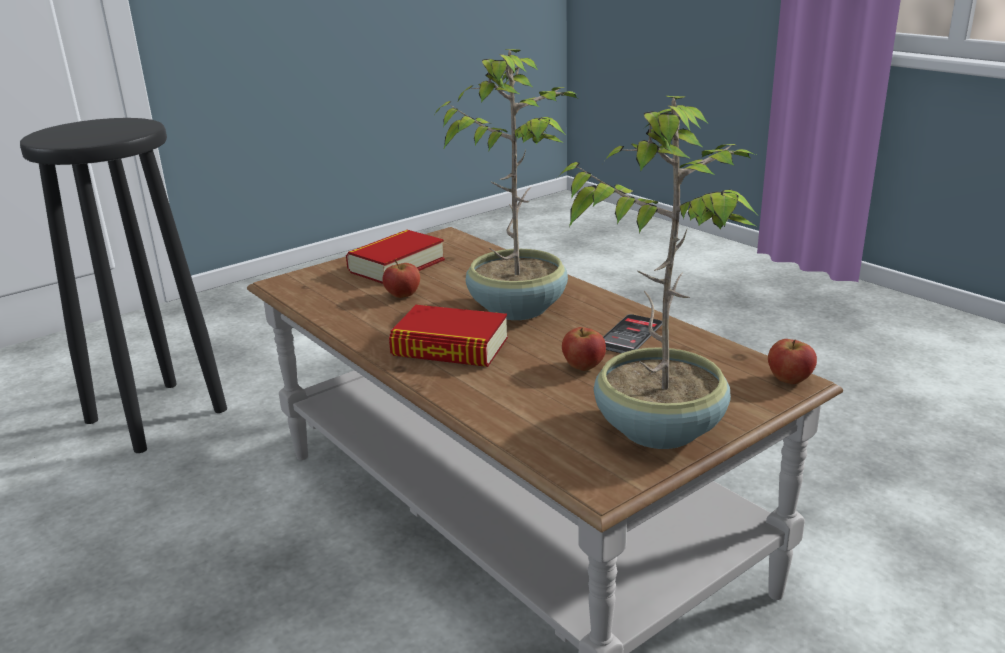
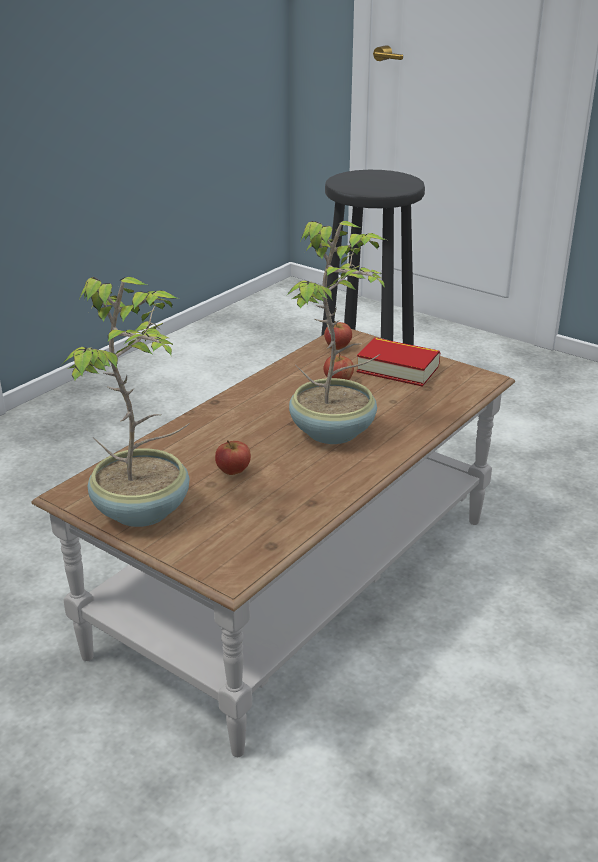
camera: 75 degrees right, 5 degrees up
(450, 347) = (251, 414): book -> none
(629, 335) = (296, 488): phone -> none
(789, 379) = (231, 572): apple -> apple (338, 347)

